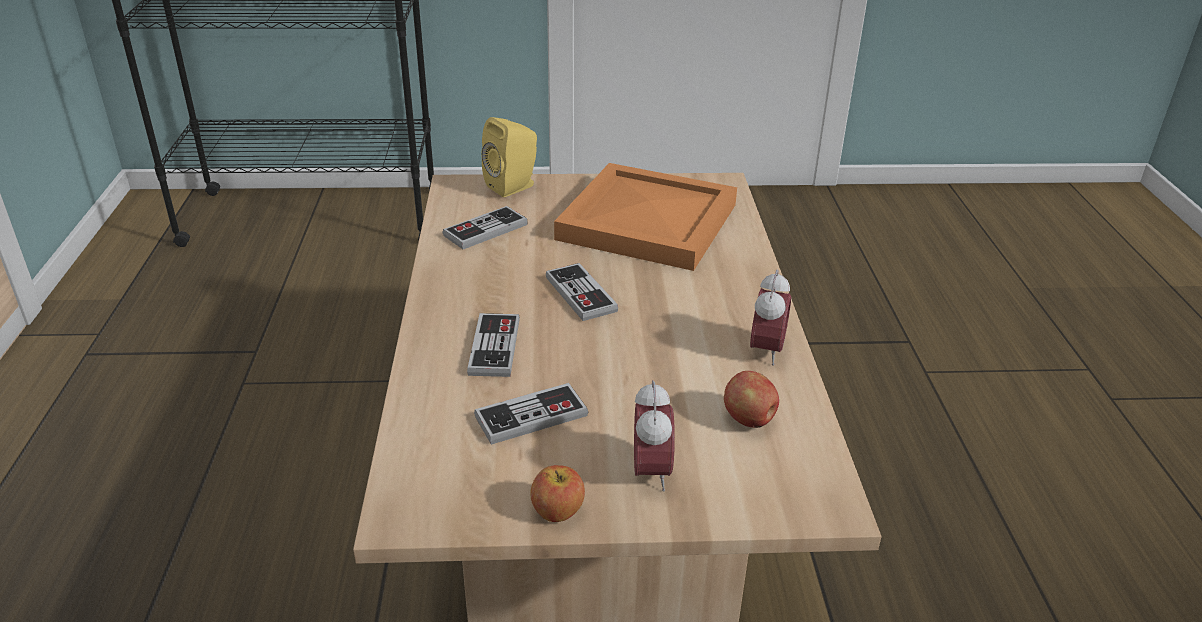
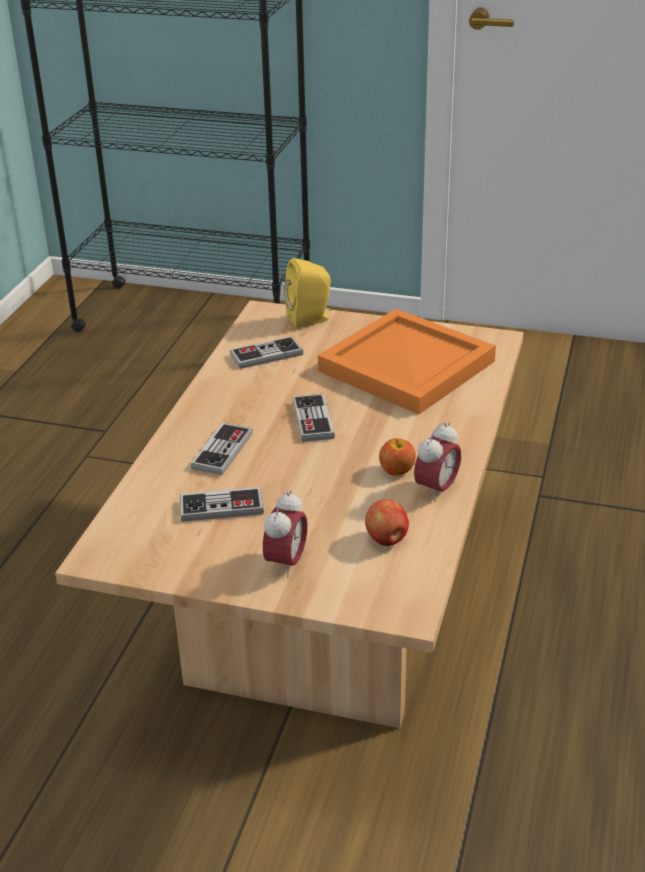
camera: 20 degrees right, 0 degrees up
(558, 511) = (203, 576): apple -> apple (397, 470)

